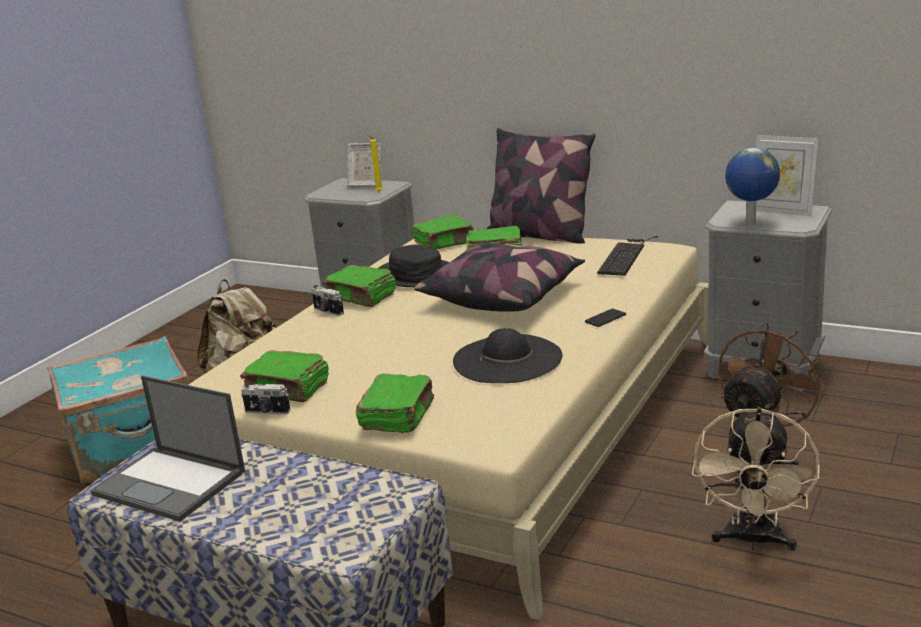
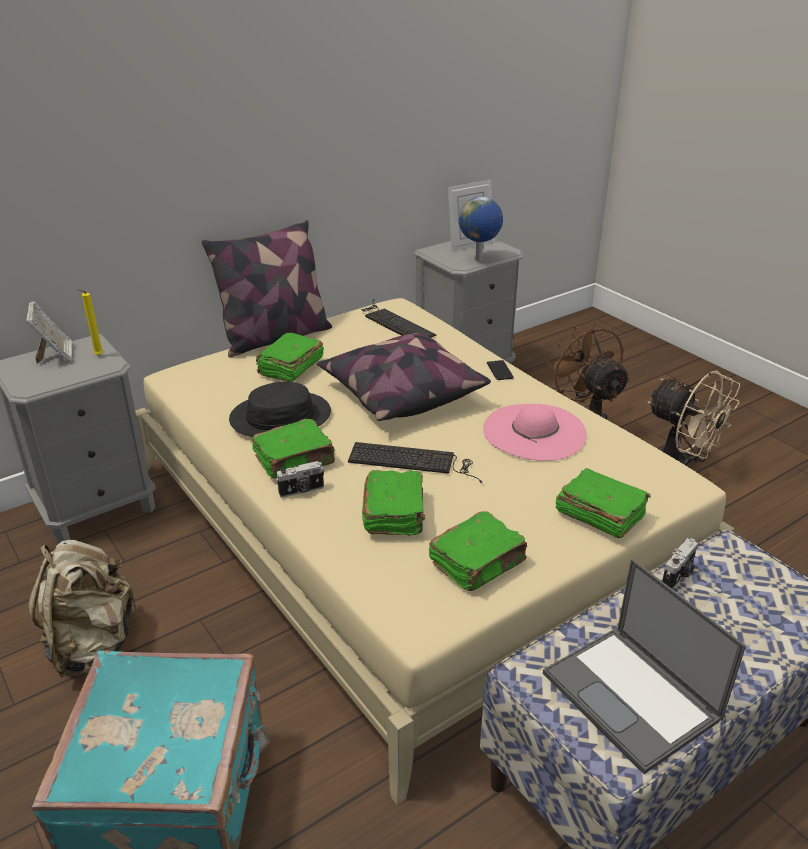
camera: 65 degrees left, 10 degrees up
(171, 483) = (632, 697): laptop -> laptop turned 90 degrees clockwise
(267, 412) = (520, 590): camera -> camera (678, 576)
(365, 185) = (56, 356): picture frame -> picture frame turned 60 degrees counterclockwise
(401, 329) = (414, 461): none -> keyboard
(444, 243) = (213, 381): green book -> green book (395, 514)
(507, 359) = (534, 431): black hat -> pink hat

